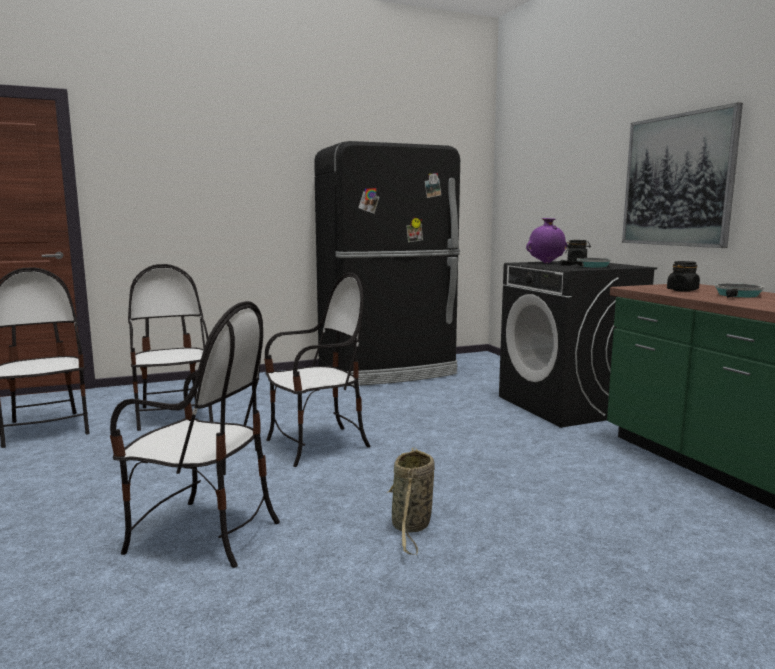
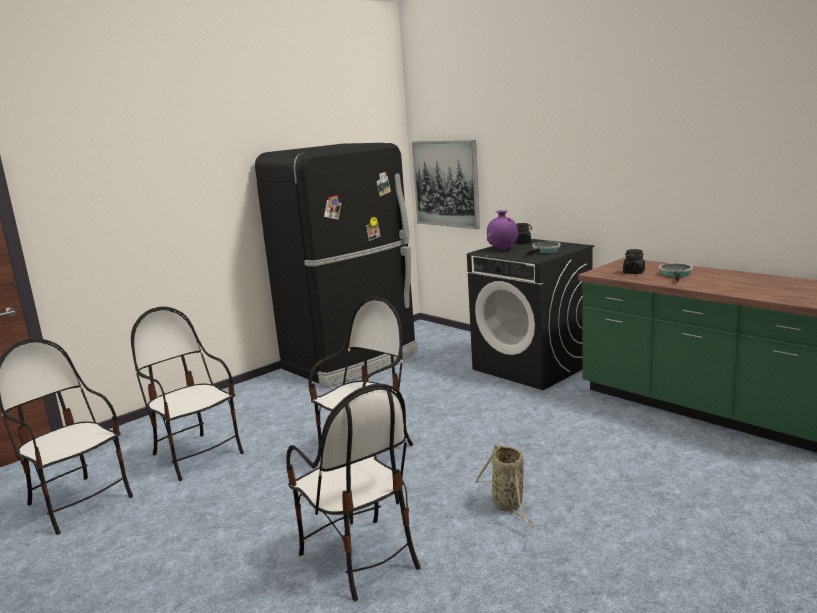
camera: 20 degrees left, 5 degrees up
(203, 535) = (360, 558): chair -> chair turned 60 degrees clockwise
(677, 180) = (604, 175): picture -> picture (446, 183)

